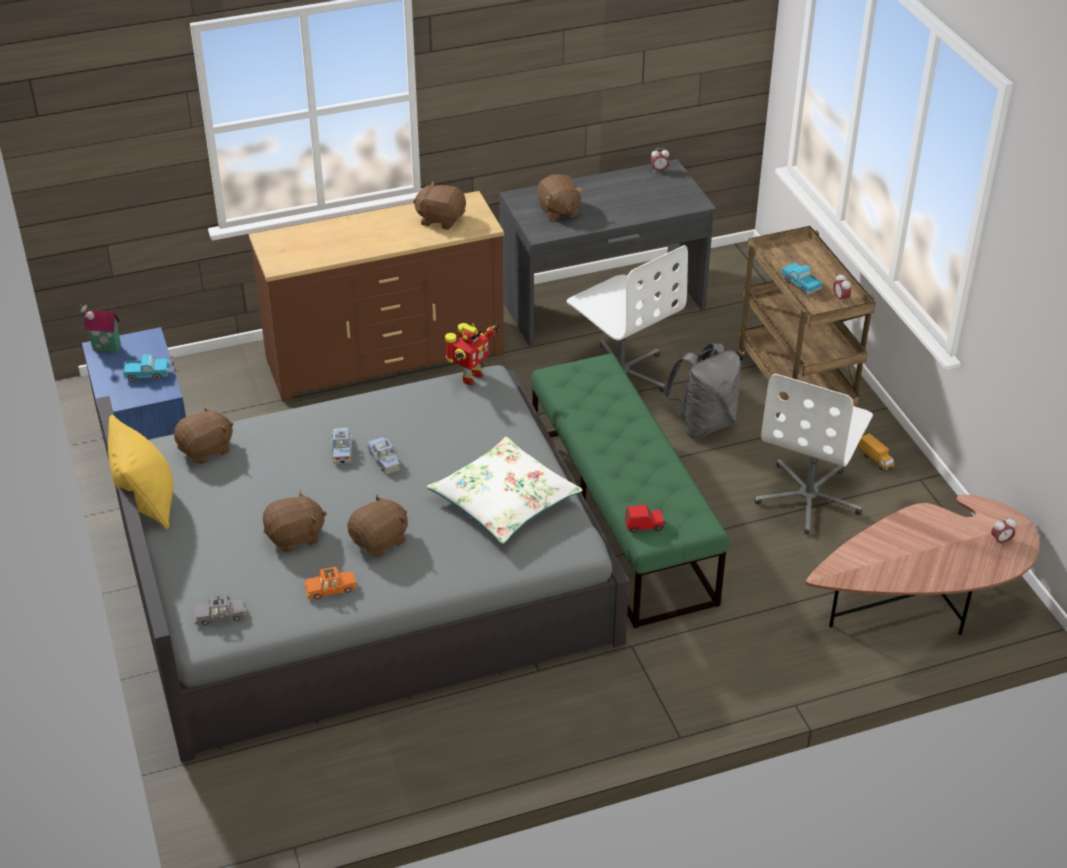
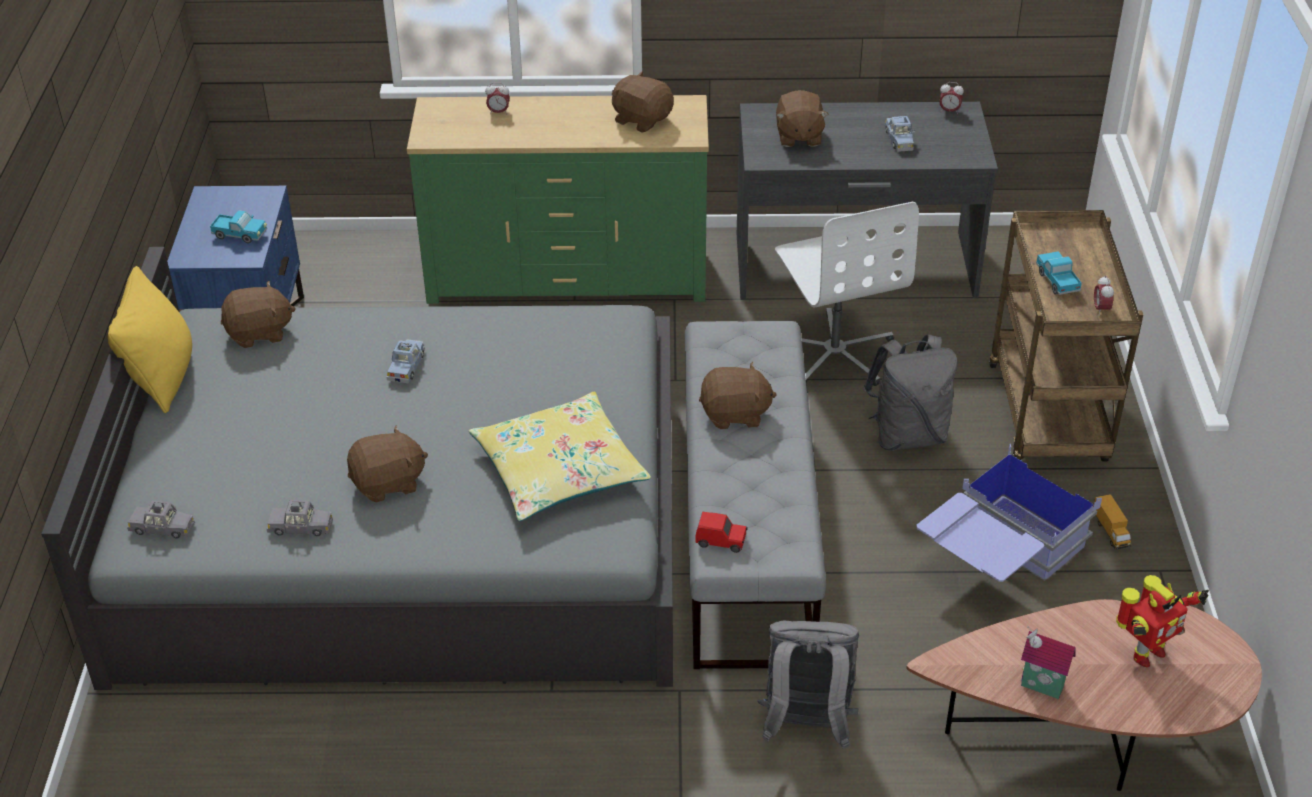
camera: 20 degrees right, 0 degrees up
(106, 349) = (214, 198): toy house -> toy house (1040, 688)
(295, 537) = (297, 455): brown plush toy -> brown plush toy (735, 414)
(330, 589) = (301, 527): orange toy car -> grey toy car
(384, 460) = (448, 388): blue toy car -> blue toy car (899, 139)
(385, 356) = (567, 276): brown dresser -> green dresser
(470, 377) = (601, 313): toy robot -> toy robot (1145, 653)
(504, 501) = (559, 470): white pillow -> yellow pillow
(620, 517) = (746, 527): green bench -> grey bench
(733, 647) = (806, 726): none -> grey backpack
(809, 497) = (998, 559): white office chair -> blue storage box
(1000, 541) = (1202, 678): alarm clock -> alarm clock (498, 112)

